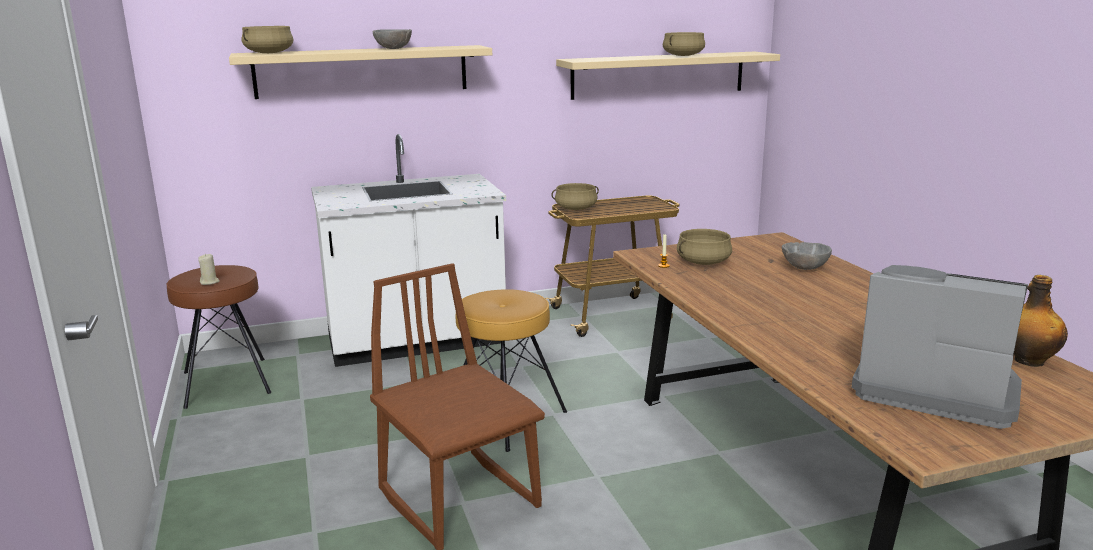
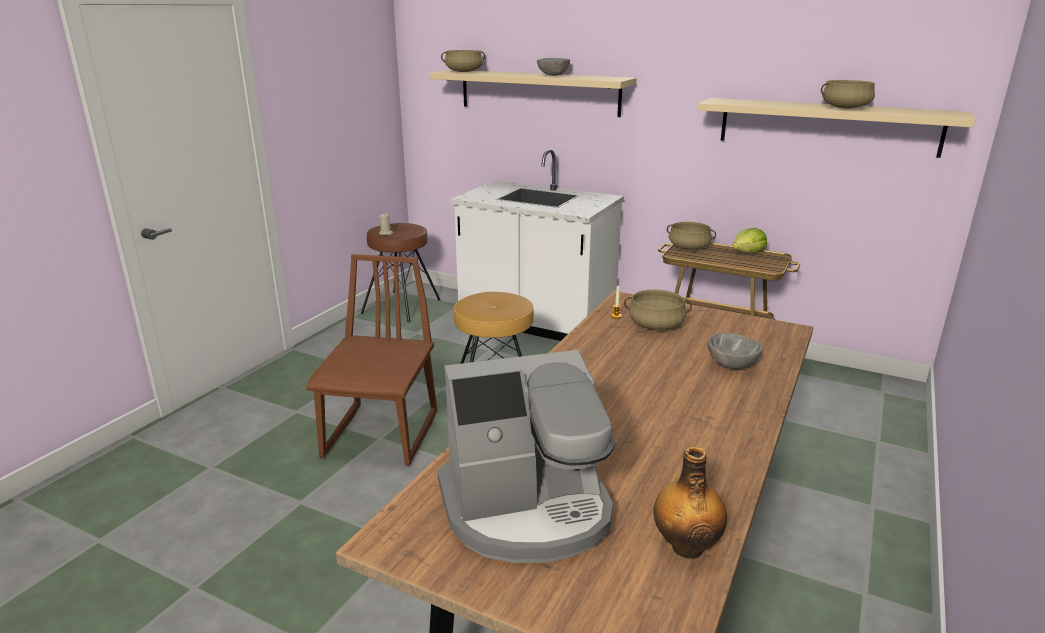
camera: 45 degrees right, 5 degrees up
(624, 201) = (747, 253): none -> lettuce
(933, 389) = (527, 509): coffee machine -> coffee machine turned 90 degrees clockwise

